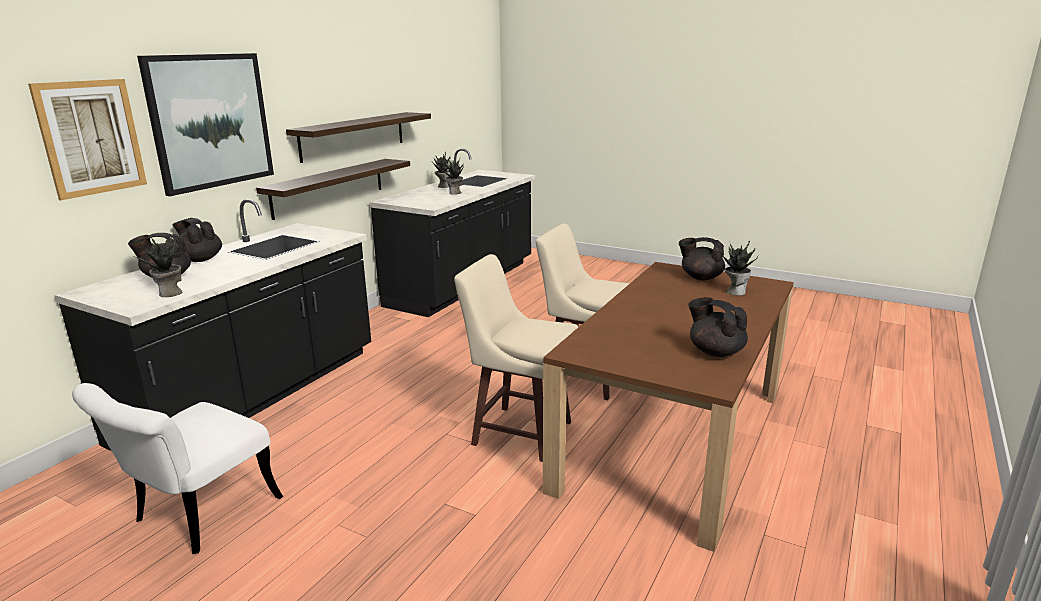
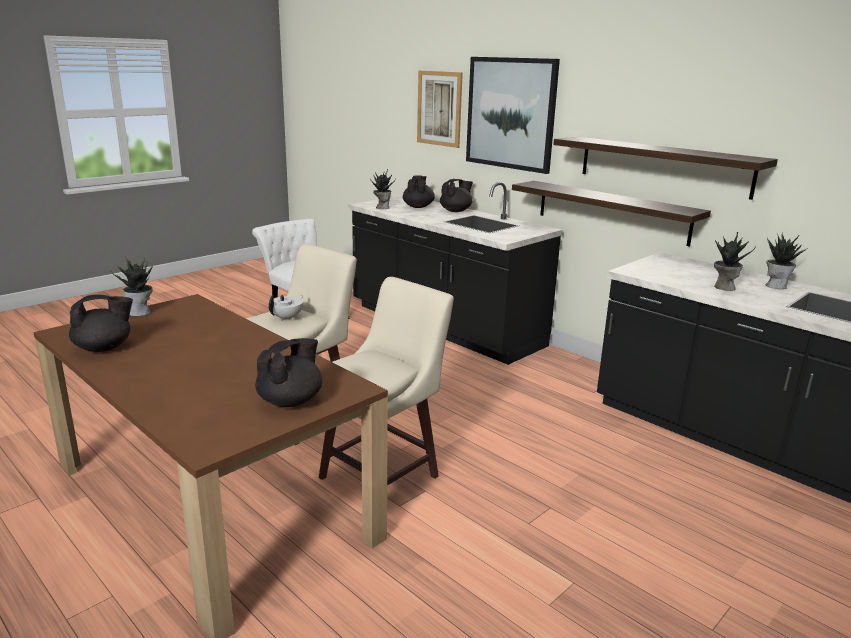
camera: 105 degrees right, 0 degrees up
(530, 330) = (287, 318): none -> white teapot
(735, 291) = (217, 407): potted plant -> potted plant (141, 312)

